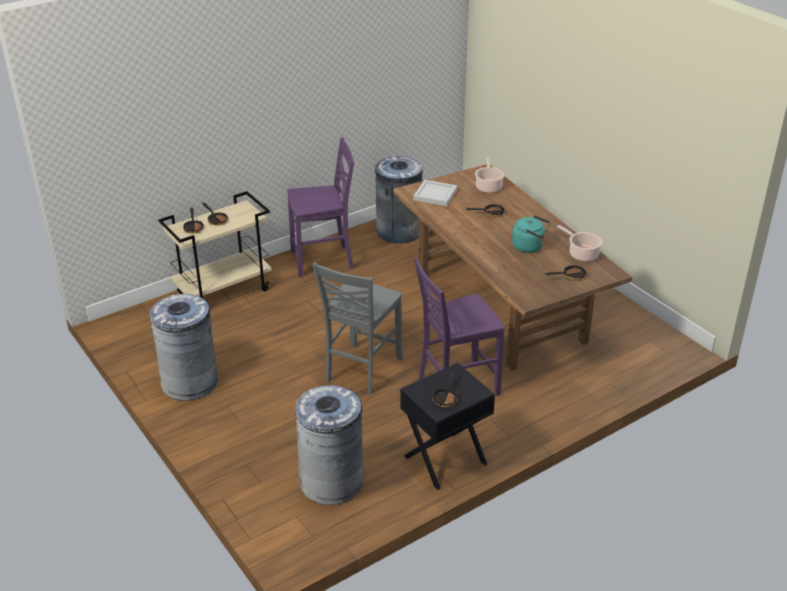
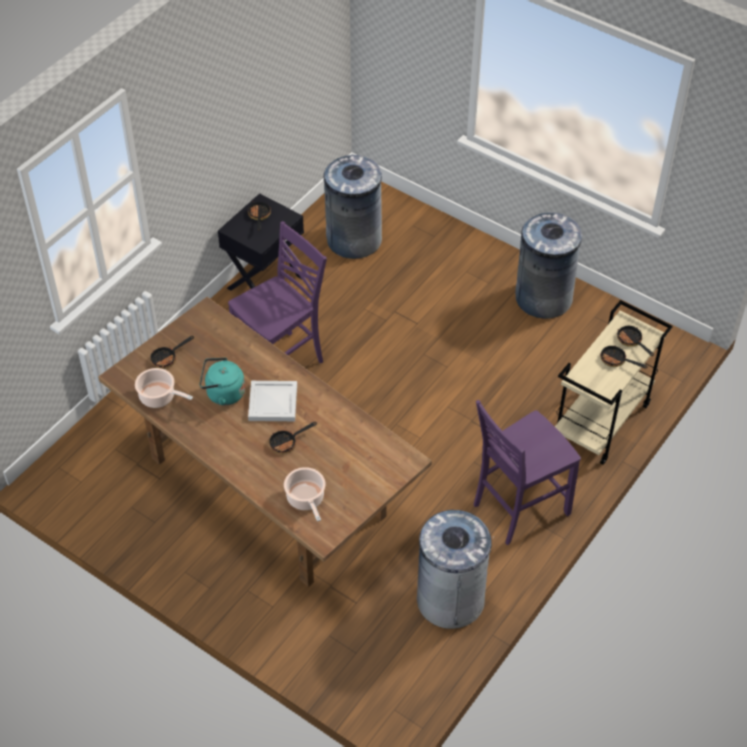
camera: 160 degrees right, 15 degrees up
(361, 370) = (385, 356): grey chair -> none
(435, 194) = (371, 462): white tray -> white tray (273, 403)

